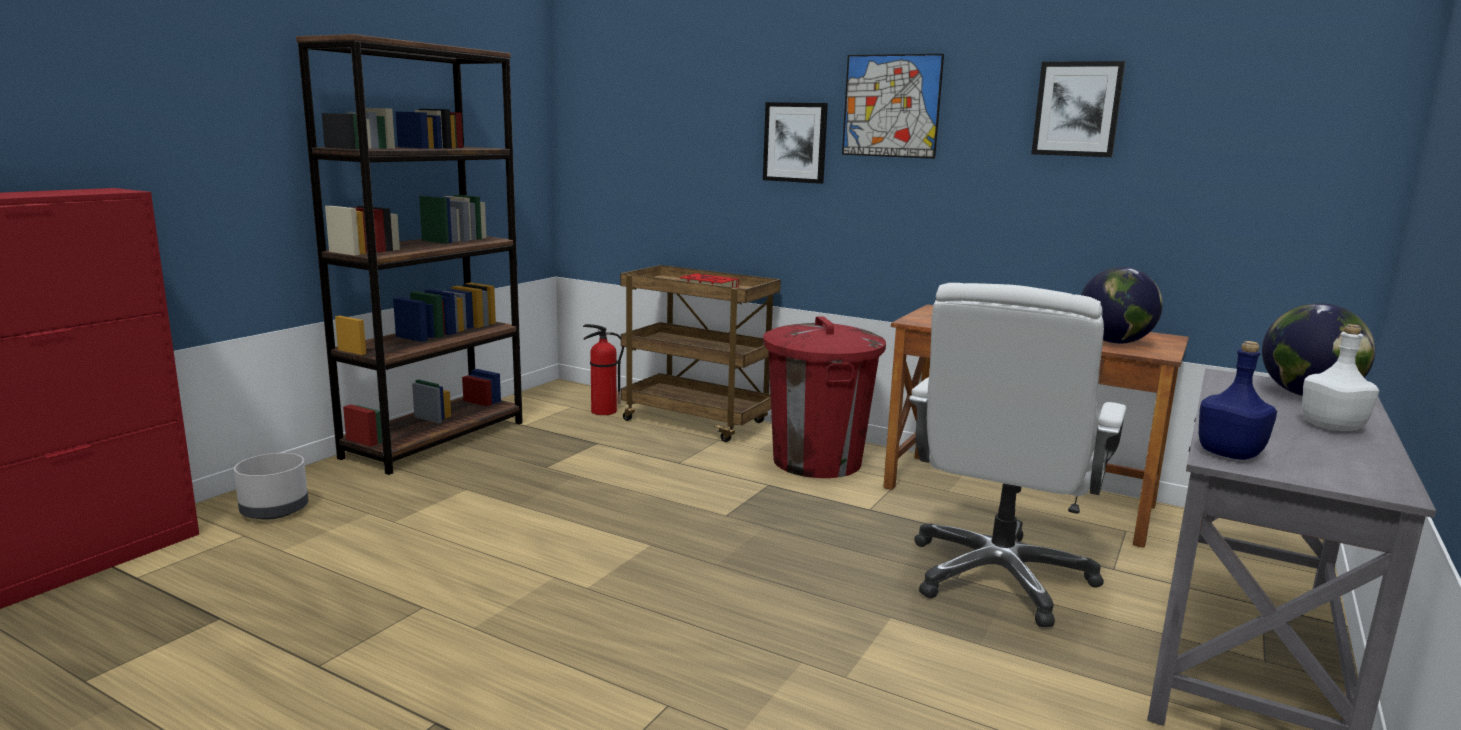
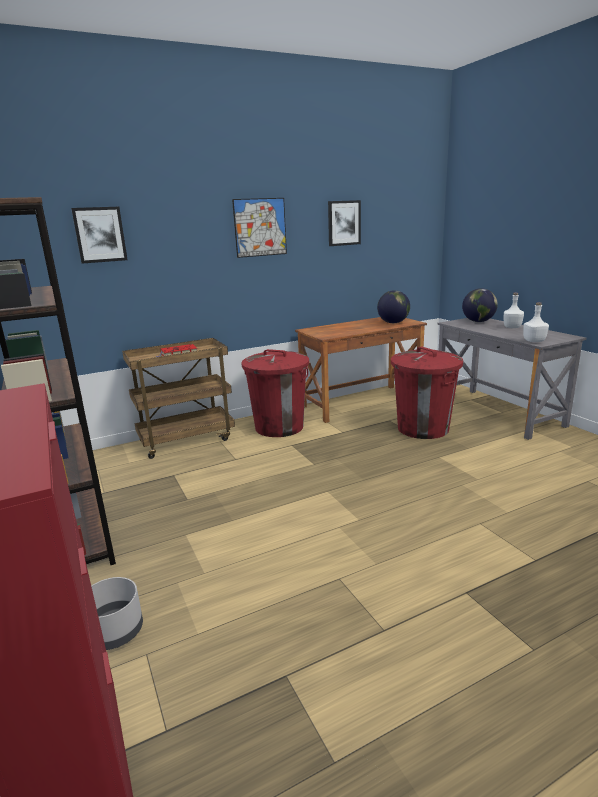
camera: 55 degrees left, 5 degrees up
(603, 411) = (124, 462): fire extinguisher -> none
(795, 142) = (206, 253): picture -> picture (100, 234)
(999, 577) = (423, 428): white office chair -> red trash can
(1229, 454) = (534, 341): blue bottle -> white bottle

